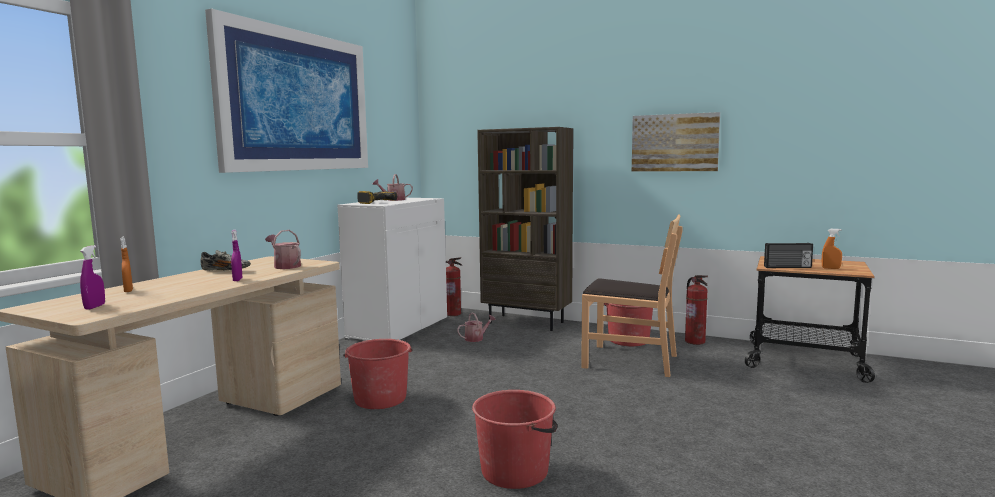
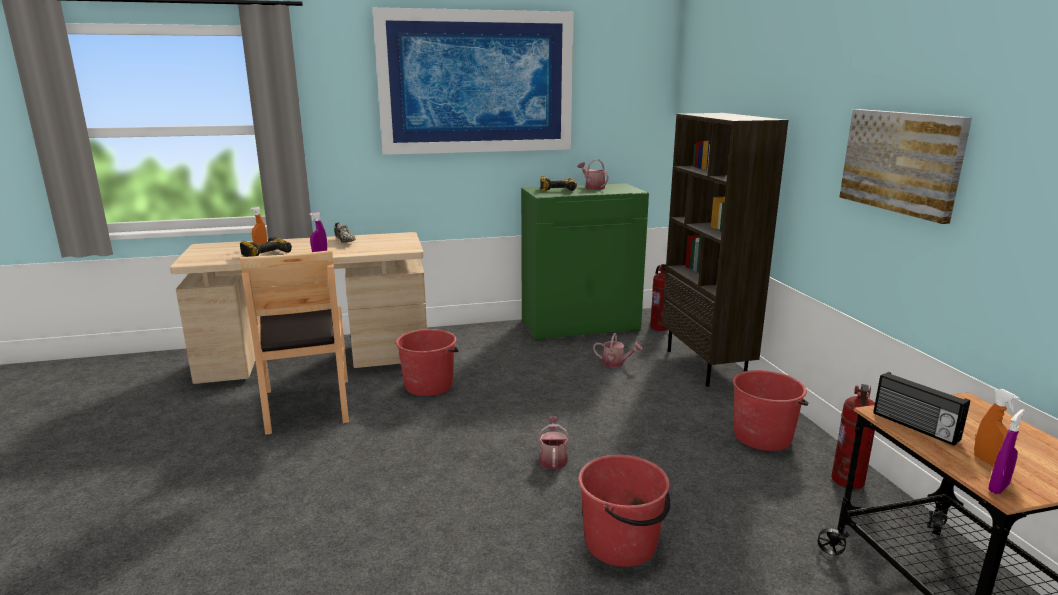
camera: 50 degrees right, 10 degrees up
(94, 307) = (213, 255): purple spray bottle -> purple spray bottle (998, 488)
(168, 292) = (265, 253): none -> power drill
(285, 266) = (382, 246): watering can -> watering can (553, 458)
(398, 328) = (580, 326): white cabinet -> green cabinet
(515, 471) = (364, 492): red bucket -> red bucket (622, 543)
(630, 361) = (697, 459): brown chair -> brown chair (307, 405)

